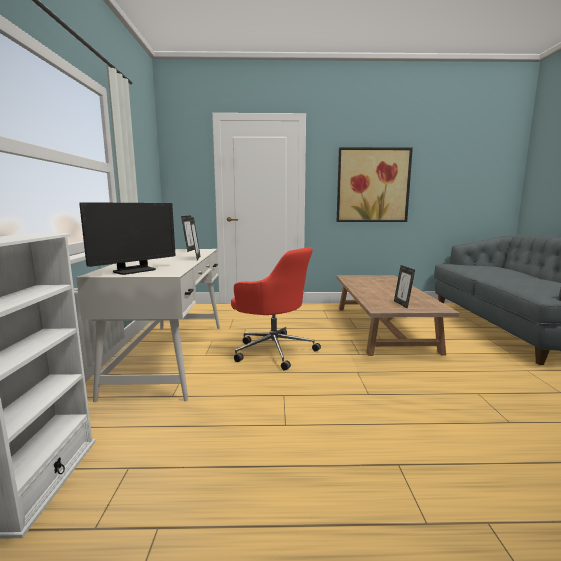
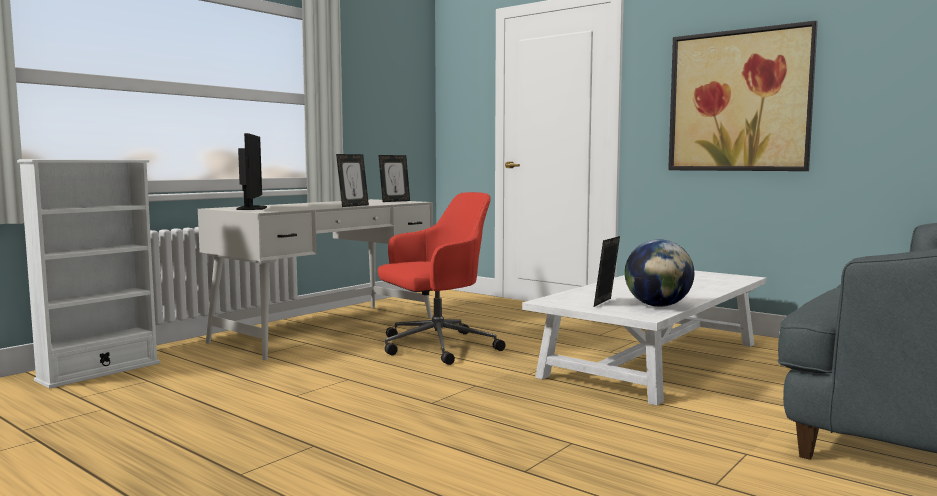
camera: 40 degrees right, 5 degrees down
(134, 270) = (252, 208): monitor -> monitor turned 90 degrees counterclockwise
(273, 350) = (435, 347): red office chair -> red office chair turned 105 degrees counterclockwise
(383, 328) = (655, 360): brown coffee table -> white coffee table
(424, 301) = (658, 306): none -> globe

